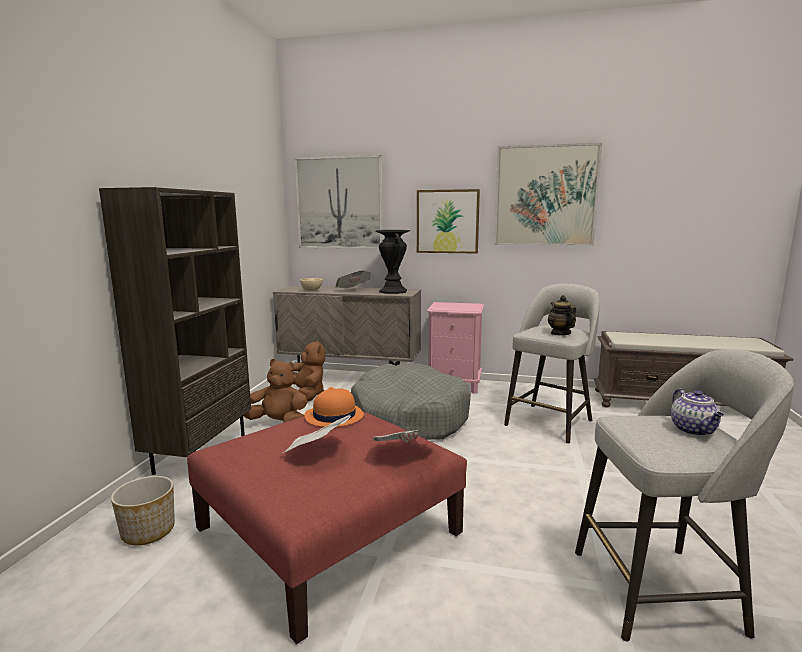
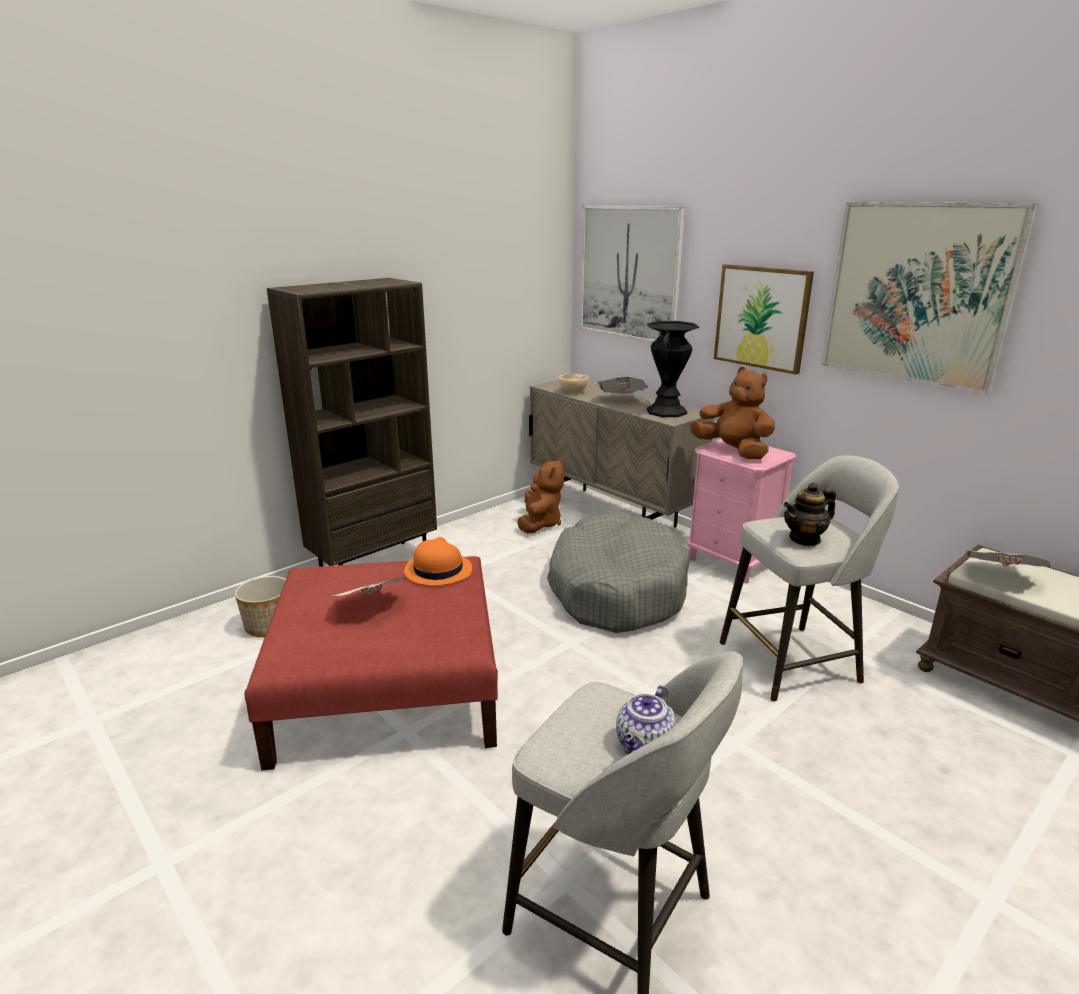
camera: 35 degrees right, 10 degrees up
(278, 423) = (472, 552): brown plush toy -> brown plush toy (733, 451)
(406, 453) = (437, 639): newspaper -> newspaper (1001, 577)
(560, 333) = (805, 539): teapot -> teapot turned 135 degrees counterclockwise

